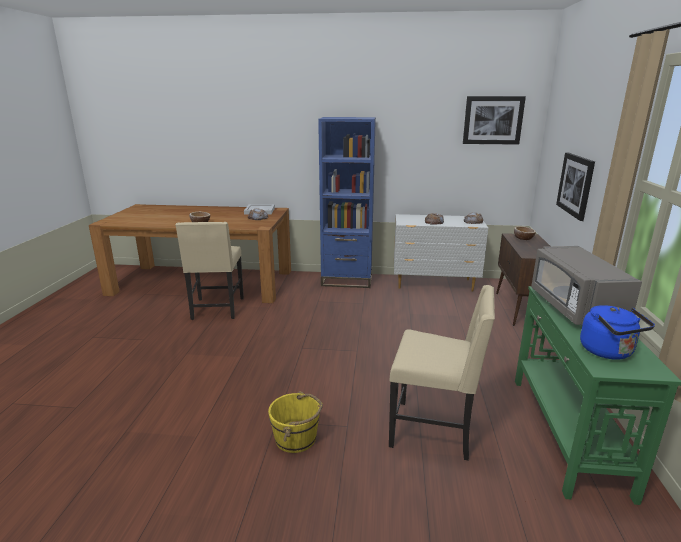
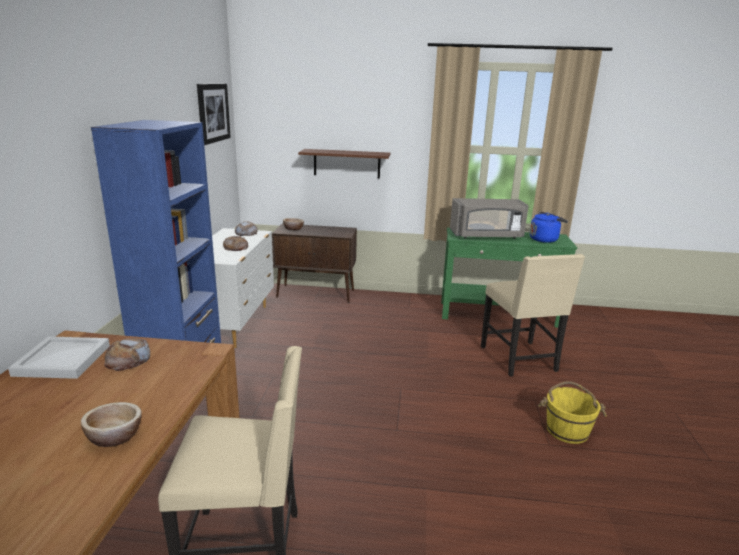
camera: 90 degrees left, 0 degrees up
(434, 431) = (520, 359): beige chair -> beige chair turned 150 degrees clockwise
(575, 185) = (346, 163): picture -> brown shelf

